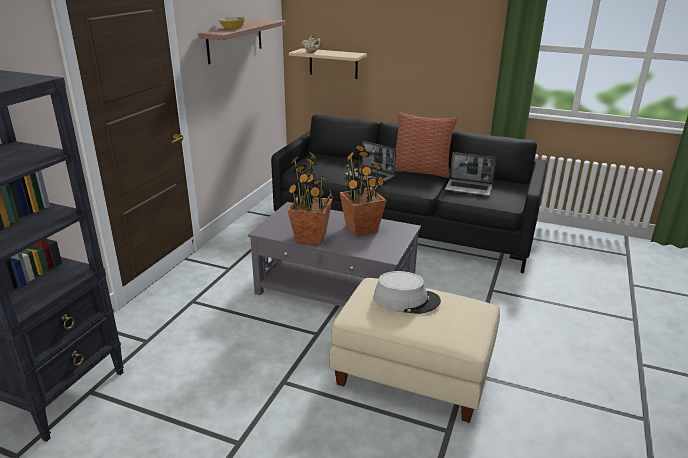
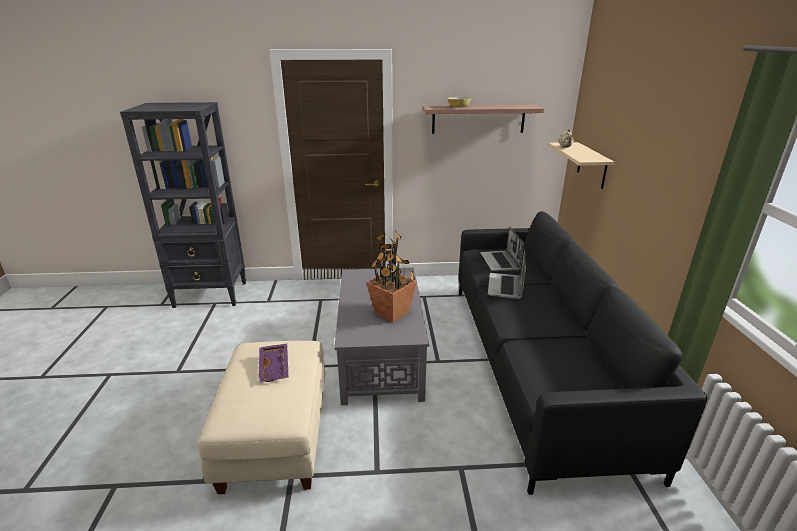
camera: 65 degrees right, 0 degrees up
(311, 238) = (354, 295): potted plant -> none
(406, 300) = (275, 367): grey hat -> purple tray
(421, 171) = (560, 312): pillow -> none
(469, 188) = (551, 354): laptop -> laptop (500, 262)

